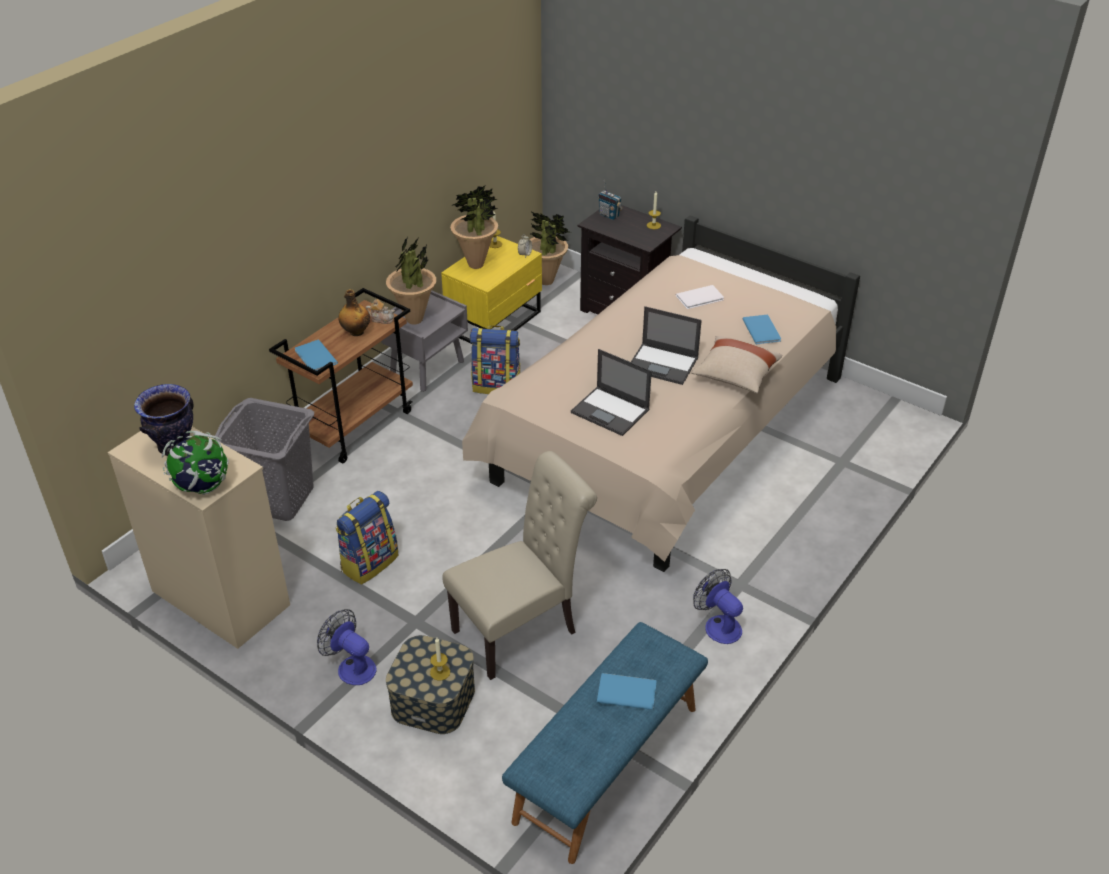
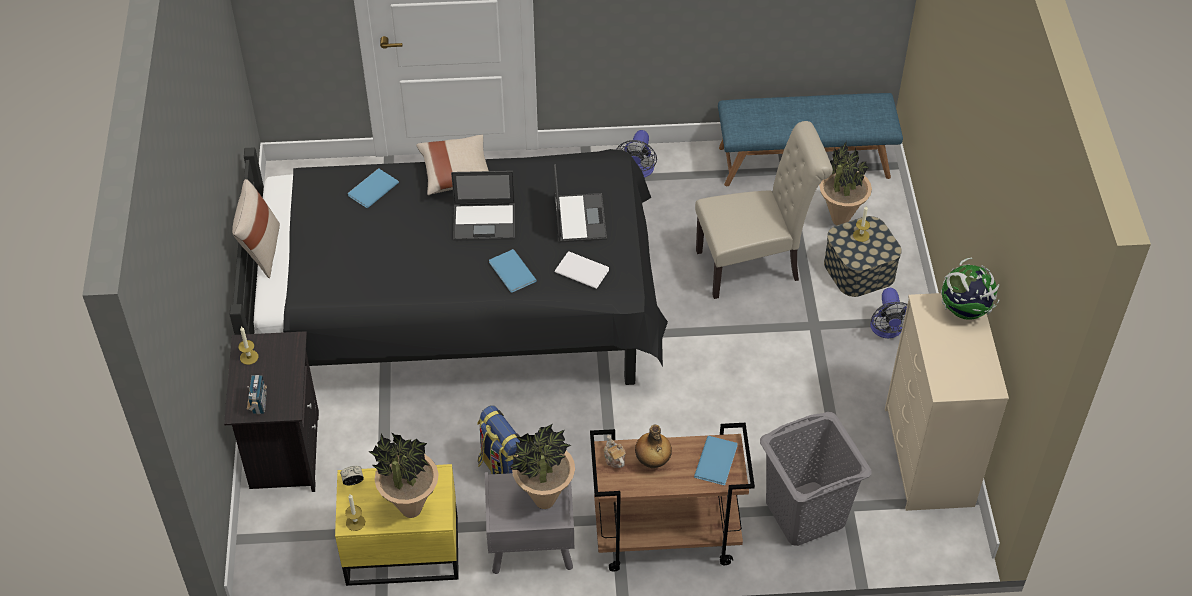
camera: 130 degrees left, 10 degrees up
(174, 446) = (955, 362): vase -> none
(369, 562) = (796, 394): backpack -> none
(521, 629) = (754, 265): beige chair -> beige chair turned 150 degrees clockwise
(546, 281) = (282, 559): potted plant -> potted plant (839, 220)
(625, 691) = (790, 114): blue book -> blue book (512, 273)
(663, 364) = (485, 222): laptop -> laptop turned 105 degrees clockwise
(665, 436) = (459, 309): beige bed -> black bed
(701, 298) = (357, 252): white book -> white book (581, 269)
(752, 267) = (261, 251): none -> beige pillow

